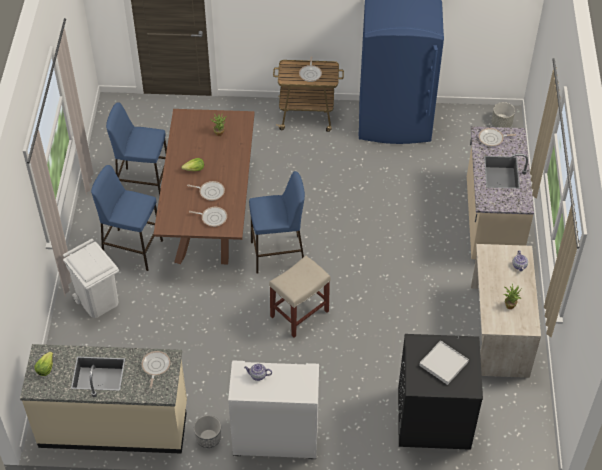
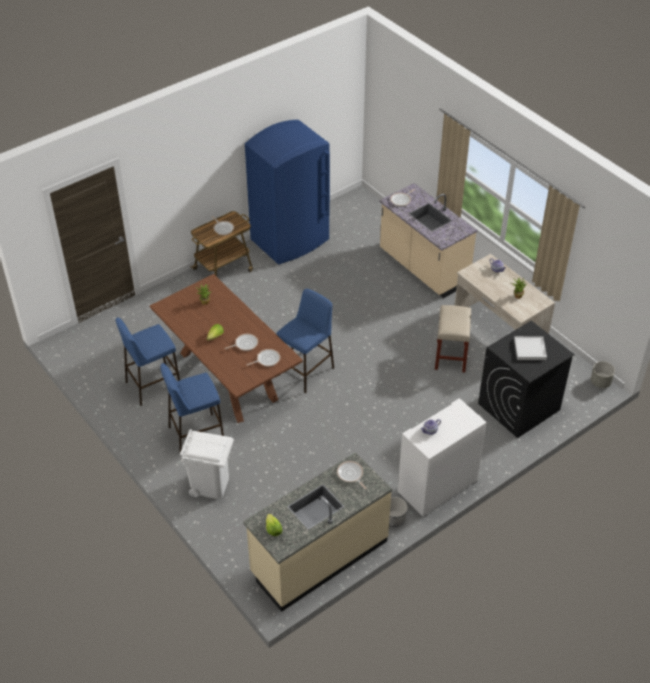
camera: 40 degrees left, 5 degrees down
(300, 313) = (364, 399): beige stool -> beige stool (450, 355)
(501, 124) = (361, 203): grey planter -> grey planter (600, 382)

